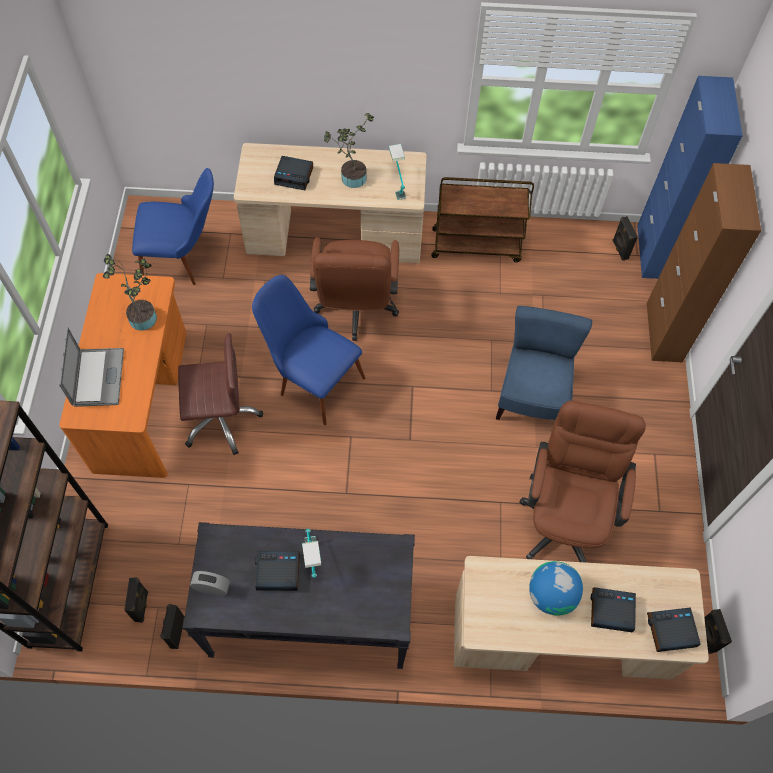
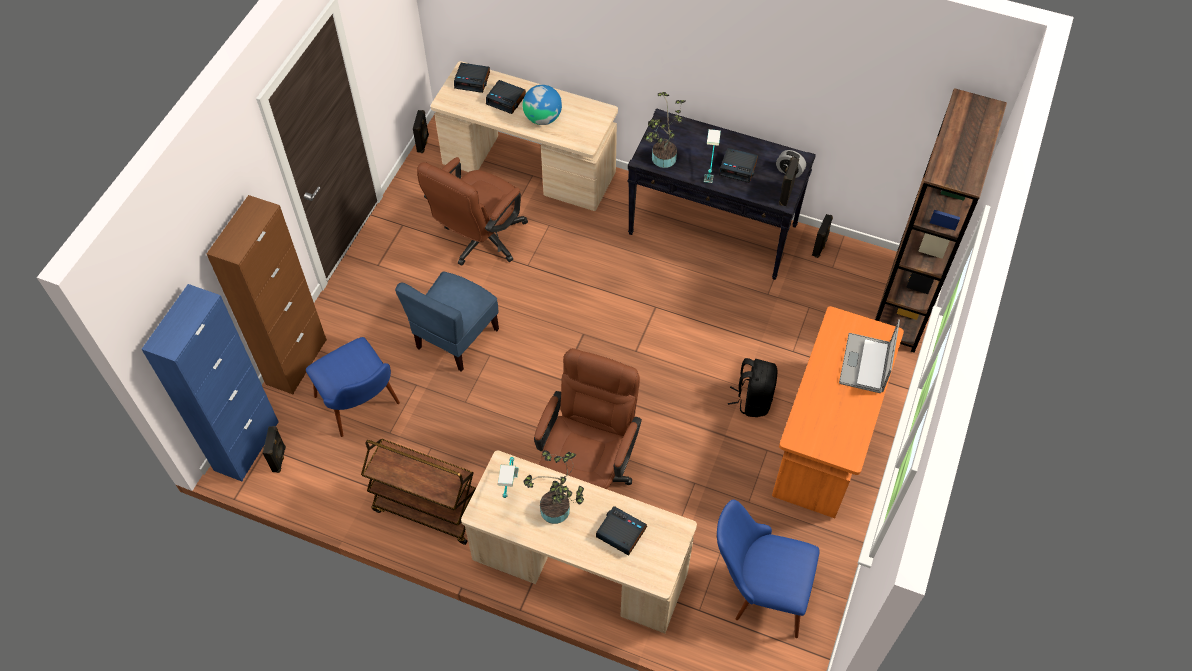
camera: 160 degrees left, 5 degrees down
(142, 606) = (845, 271): black speaker -> black speaker (785, 194)
(144, 316) = (814, 411): potted plant -> potted plant (662, 160)
(220, 419) = (753, 400): brown office chair -> black backpack
(311, 378) = (655, 414): blue chair -> blue chair (364, 410)

